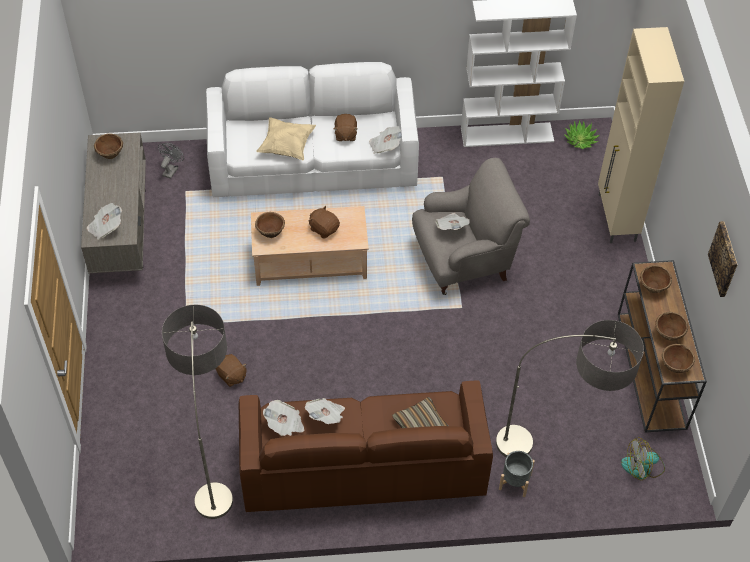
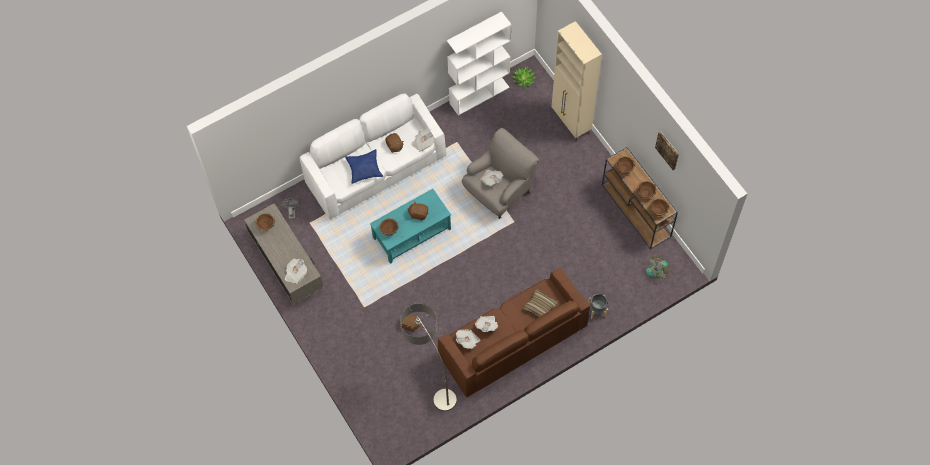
camera: 25 degrees left, 10 degrees up
(286, 146) = (364, 170): beige pillow -> blue pillow
(310, 260) = (411, 233): beige coffee table -> turquoise coffee table
(558, 451) = (611, 282): floor lamp -> none

